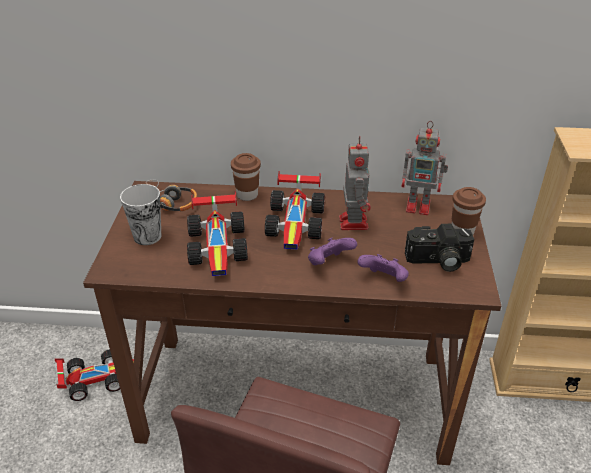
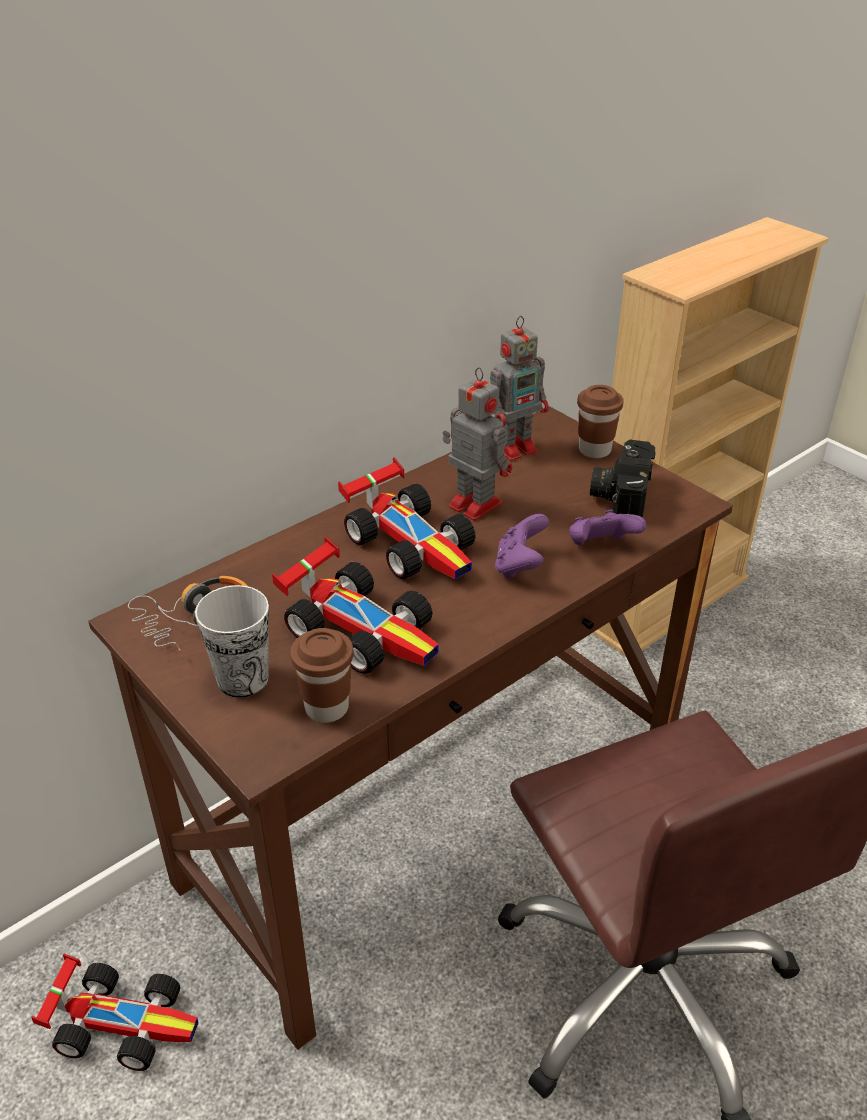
camera: 45 degrees left, 0 degrees up
(96, 378) = (123, 1021): toy car -> toy car turned 75 degrees clockwise
(247, 195) = (295, 545): brown cup -> brown cup (326, 708)
(438, 261) = (619, 495): camera -> camera turned 150 degrees clockwise

